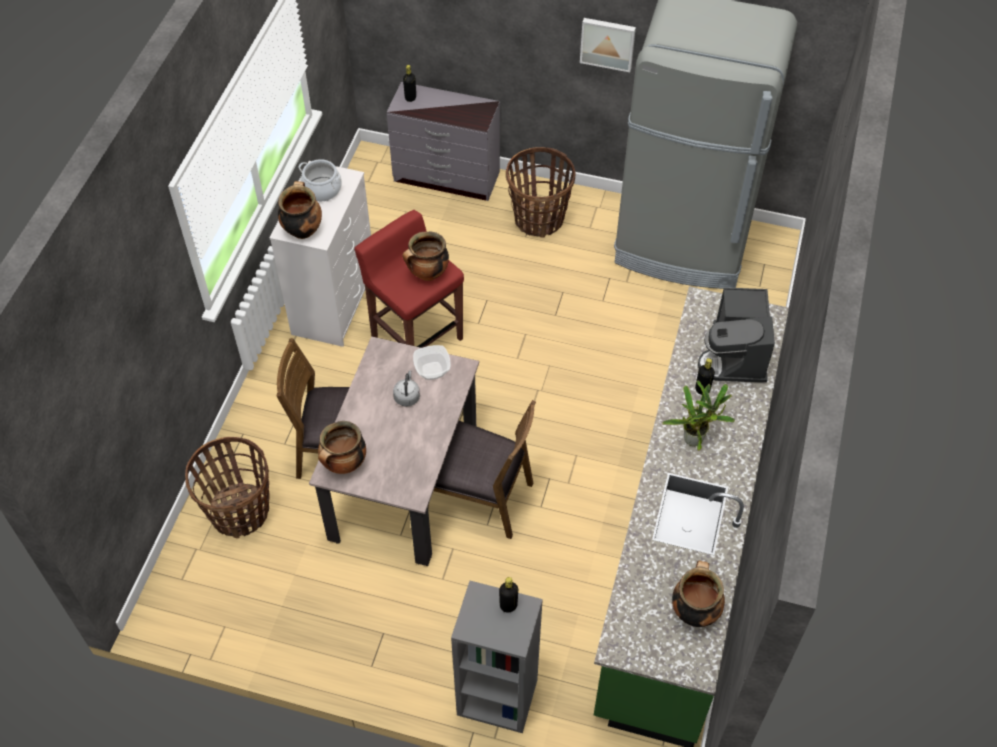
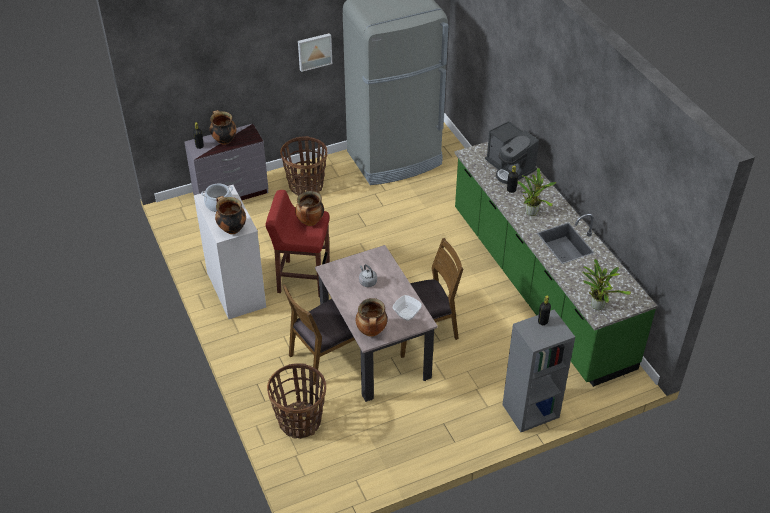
camera: 40 degrees left, 10 degrees down
(432, 371) = (366, 263): bowl -> bowl (407, 314)
(633, 631) = (597, 304): none -> potted plant
(694, 611) = (612, 280): cooking pot -> cooking pot (224, 140)

